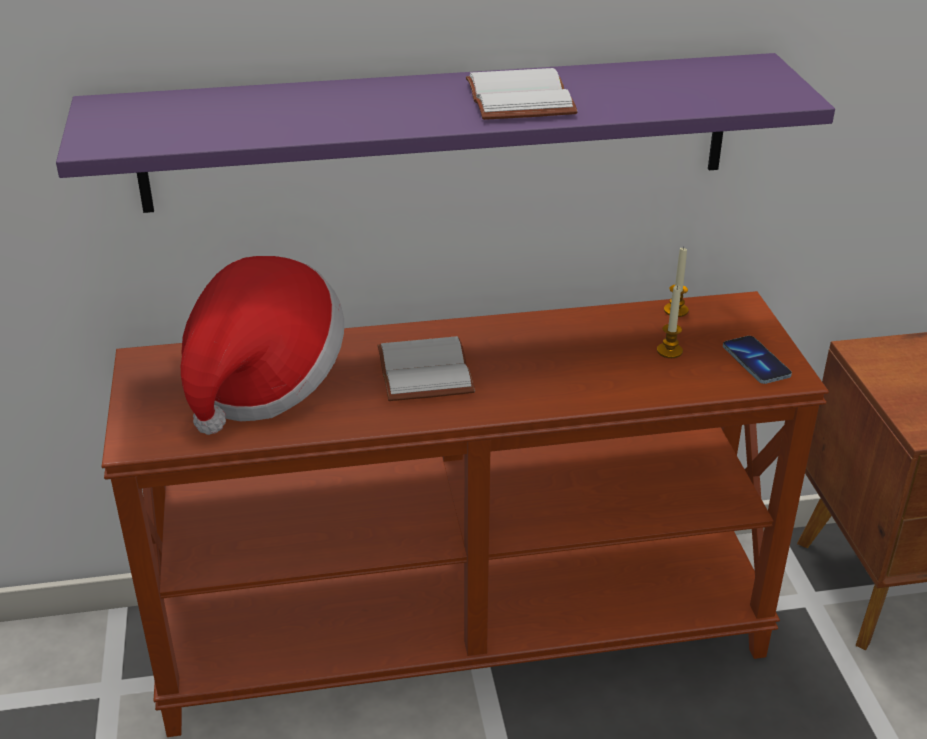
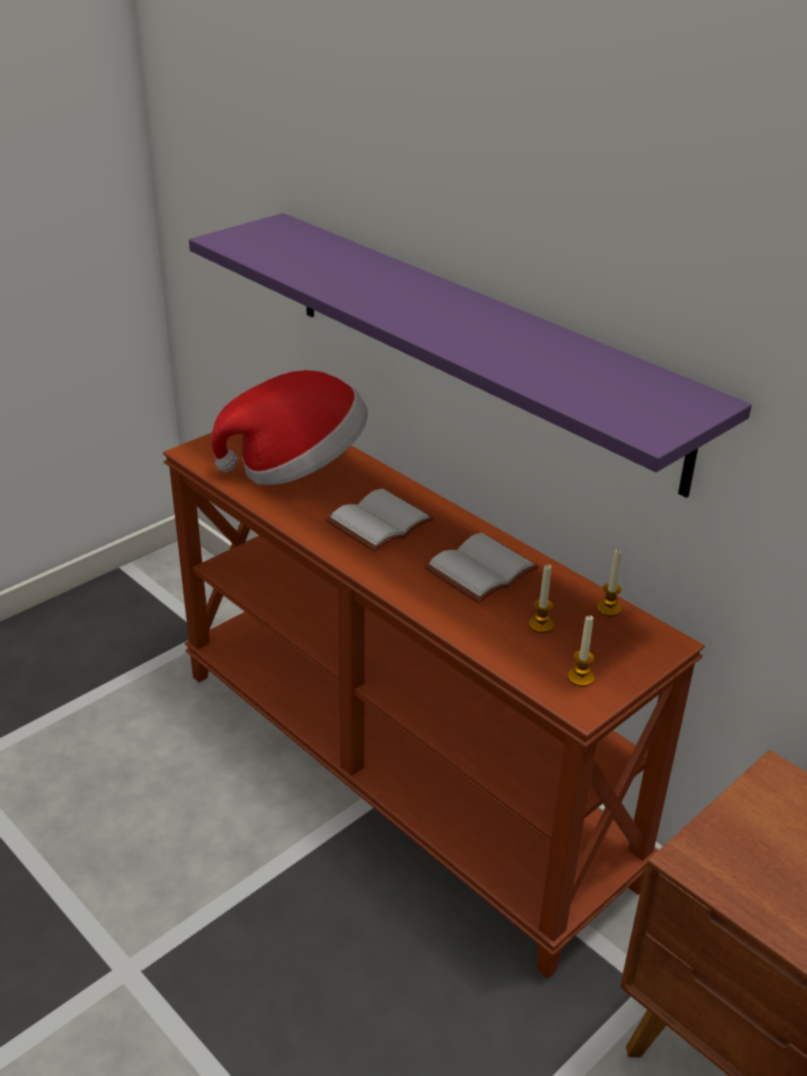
camera: 55 degrees right, 0 degrees up
(523, 99) = (473, 332): white book -> white book (482, 572)
(756, 362) = (580, 677): phone -> candle

